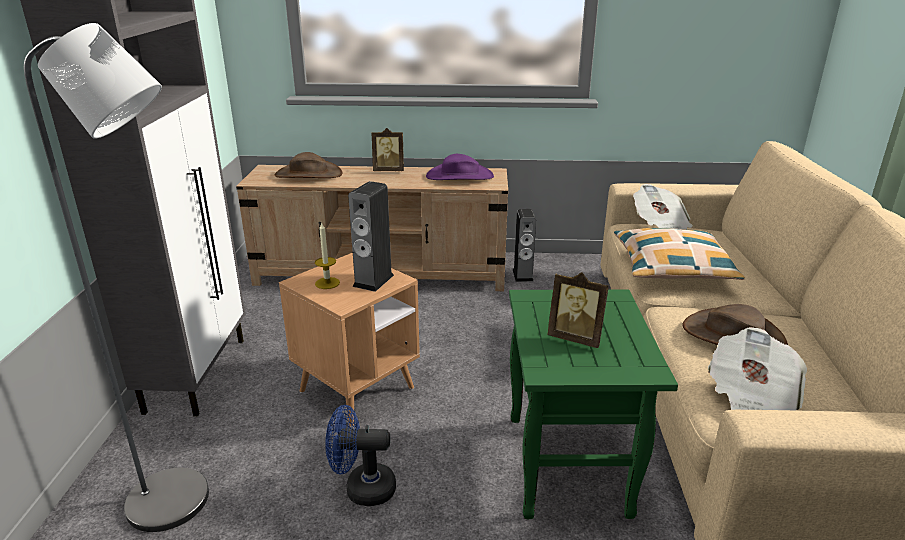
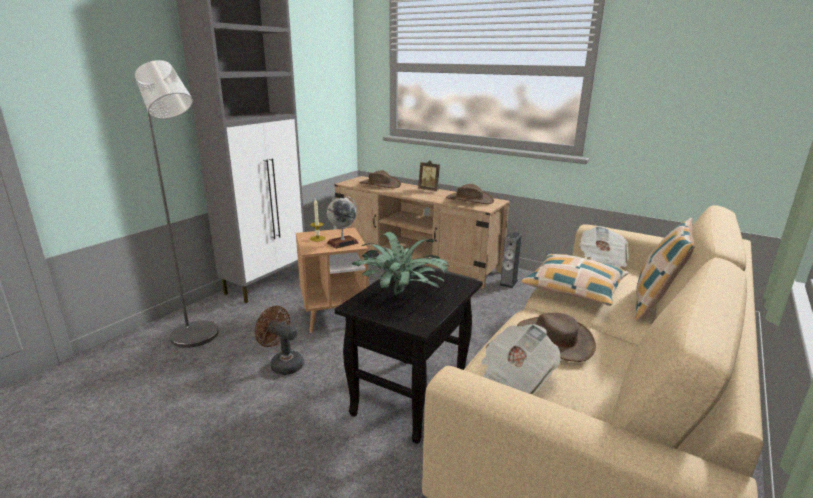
camera: 30 degrees right, 5 degrees down
(362, 488) = (283, 364): blue fan -> brown fan
(373, 280) = (343, 243): speaker -> globe
(459, 176) = (469, 200): purple hat -> brown hat
(569, 467) = (410, 399): green side table -> black side table
(576, 338) = (401, 296): picture frame -> potted plant
(753, 265) = (654, 305): none -> pillow

